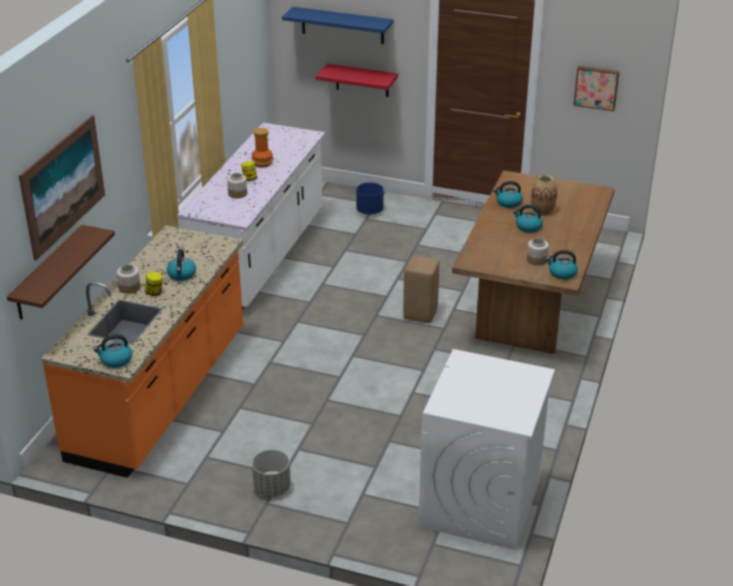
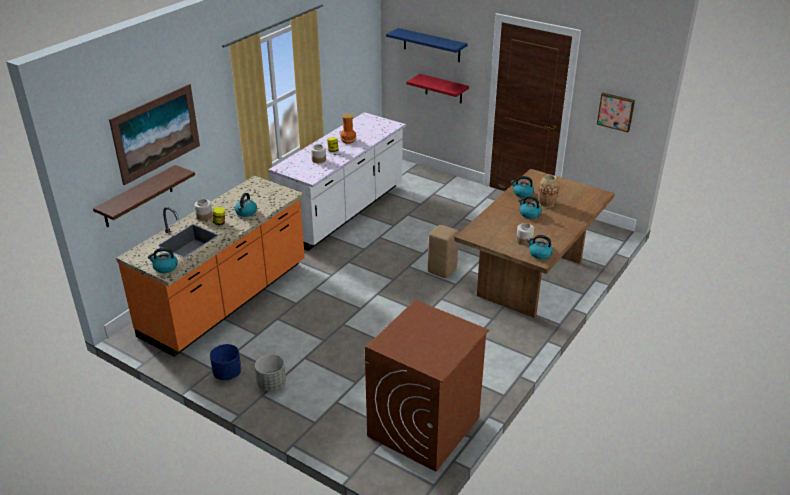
camera: 15 degrees right, 0 degrees up
(369, 211) = (438, 188): blue planter -> blue planter (227, 373)
(480, 503) = (423, 427): white washing machine -> brown washing machine

